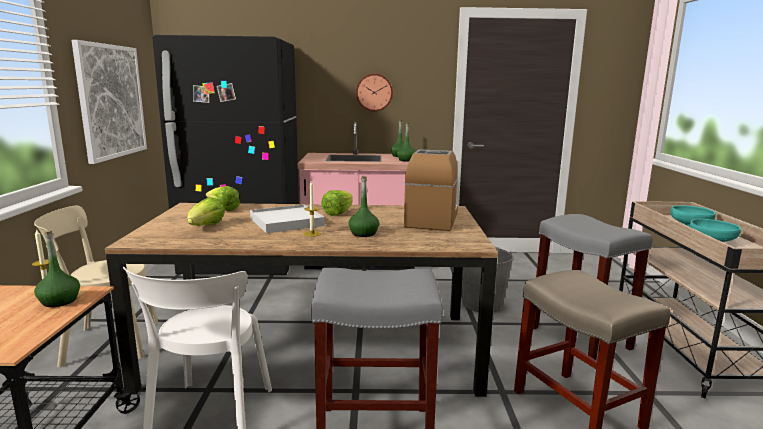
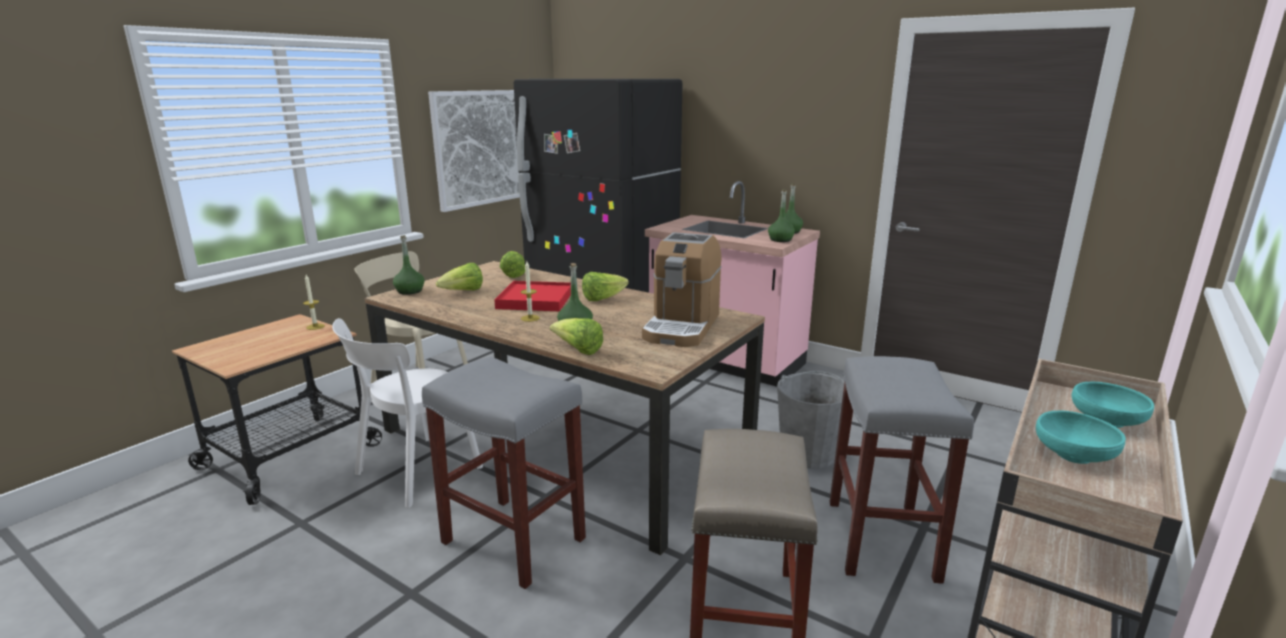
camera: 35 degrees right, 5 degrees up
(59, 301) = (309, 337): green bottle -> green bottle (409, 291)
(286, 222) = (535, 300): white tray -> red tray
(374, 92) = (773, 142): wall clock -> none
(399, 245) = (578, 350): none -> lettuce
(432, 219) = (682, 327): coffee machine -> coffee machine turned 150 degrees clockwise

